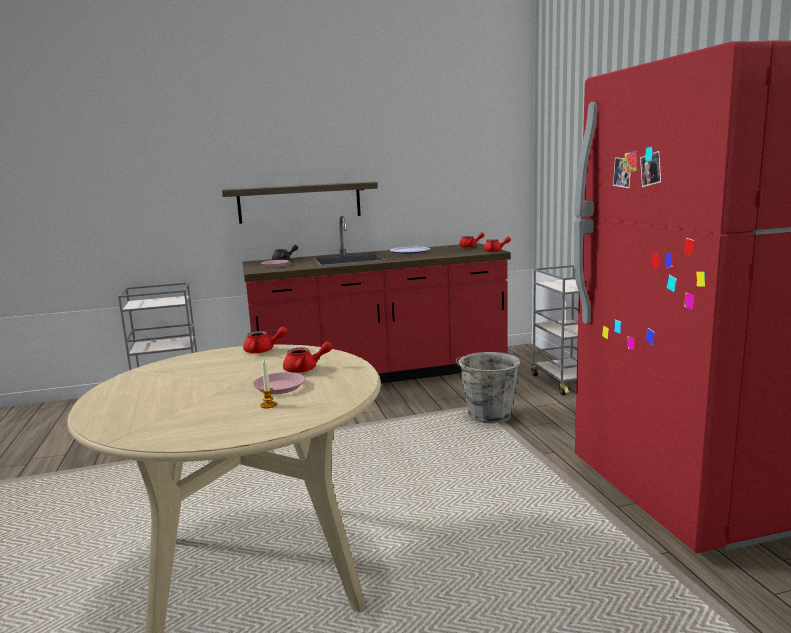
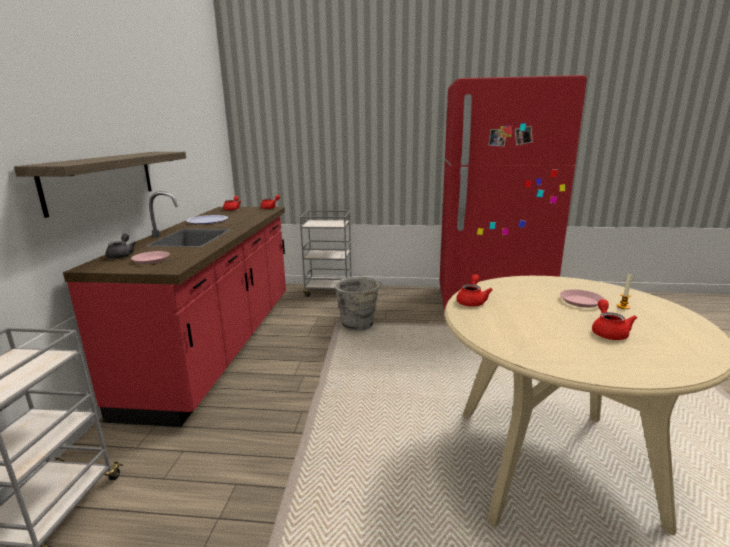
camera: 70 degrees left, 5 degrees up
(305, 369) = (536, 291): red teapot -> red teapot (608, 332)

